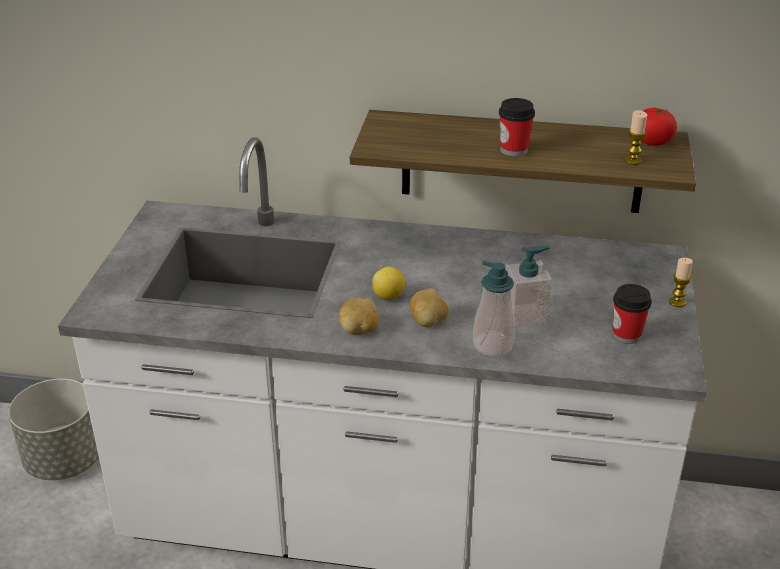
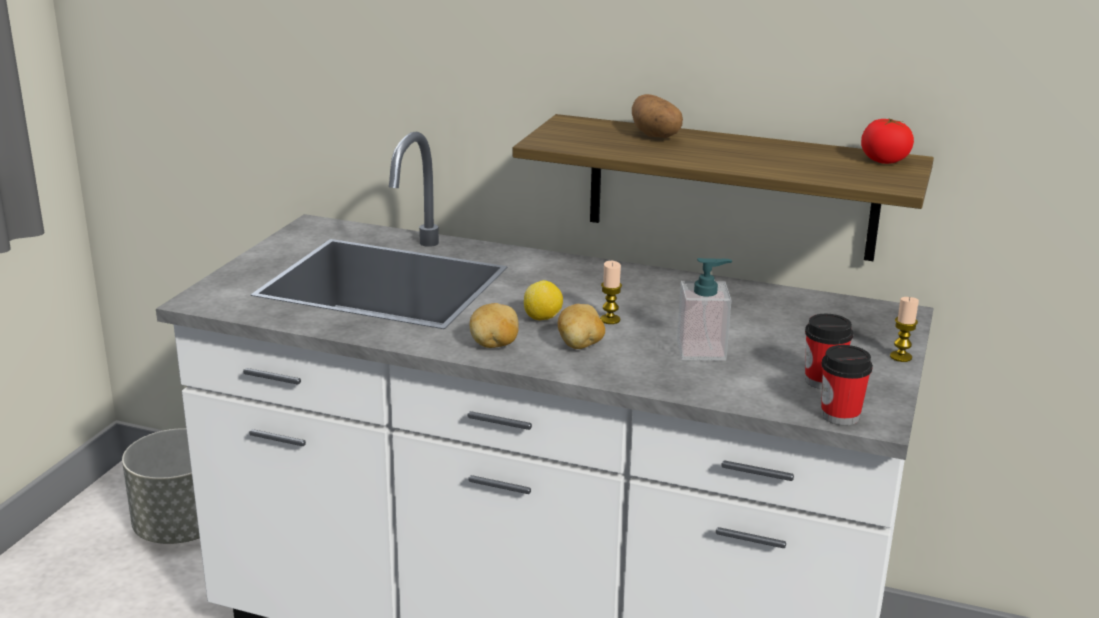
camera: 10 degrees right, 10 degrees down
(463, 130) = (656, 136): none -> potato
(493, 345) = (650, 374): soap dispenser -> none
(514, 150) = (709, 155): cup -> cup (840, 415)
(633, 160) = (851, 173): candle -> candle (610, 320)

